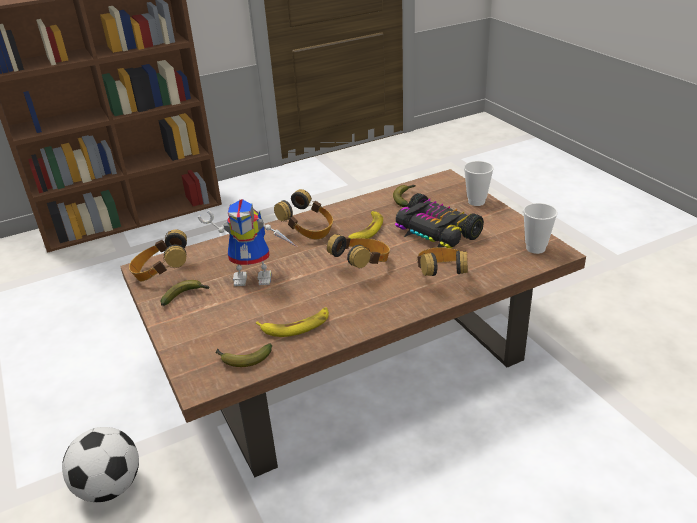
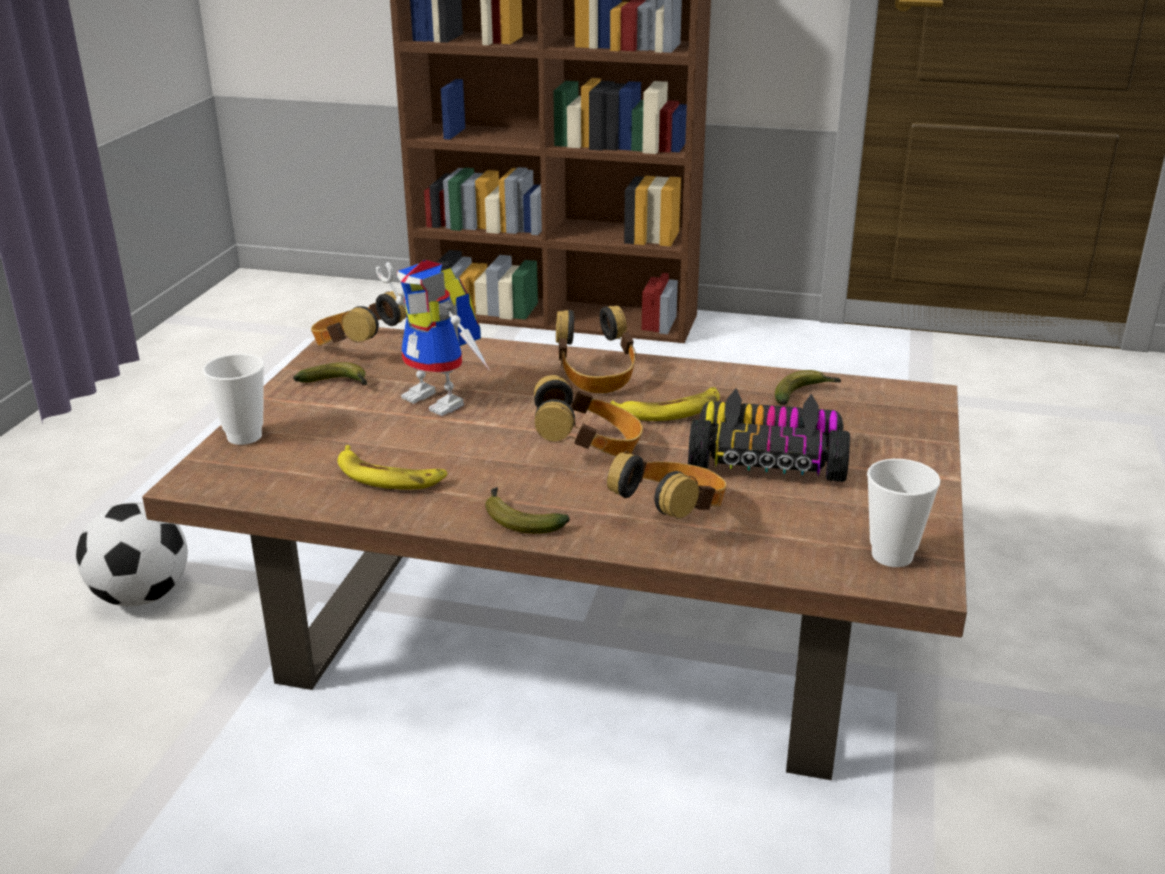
camera: 40 degrees right, 5 degrees down
(242, 359) = (275, 479): banana -> banana (519, 519)
(435, 232) = (767, 458): toy car -> toy car turned 105 degrees clockwise
(476, 202) = (913, 447): cup -> cup (244, 436)

